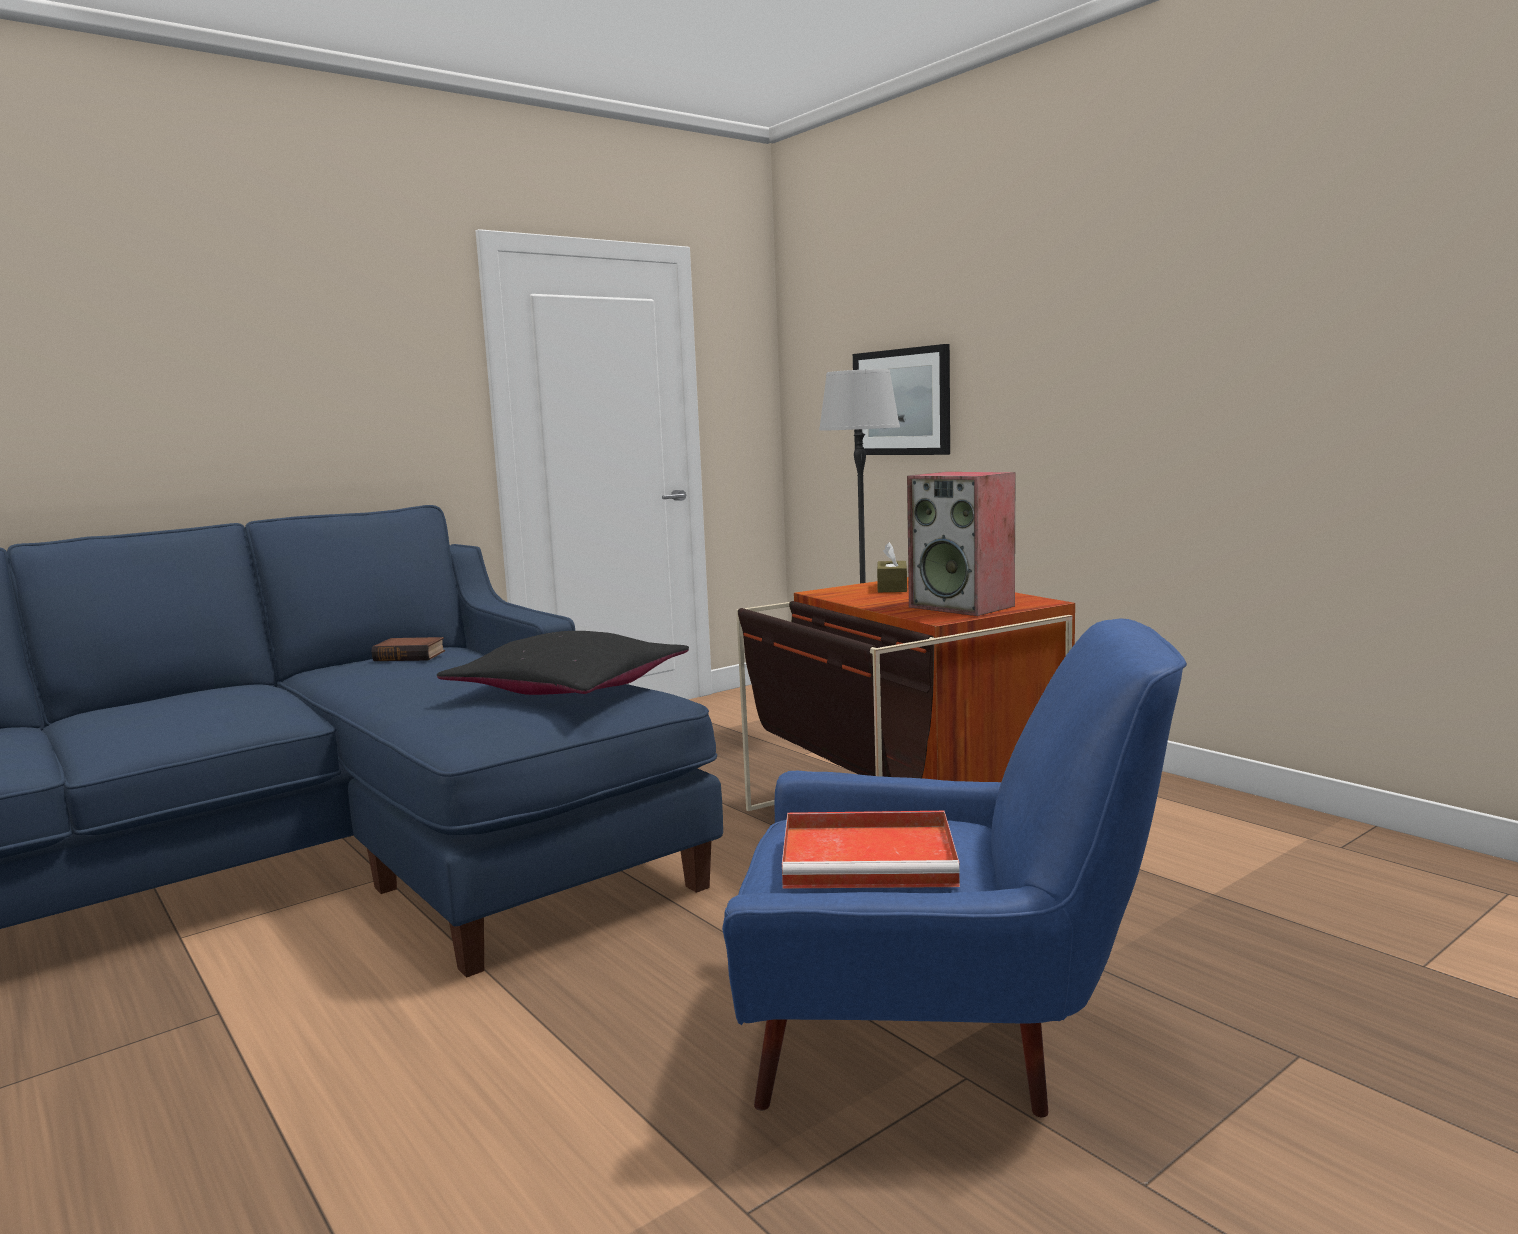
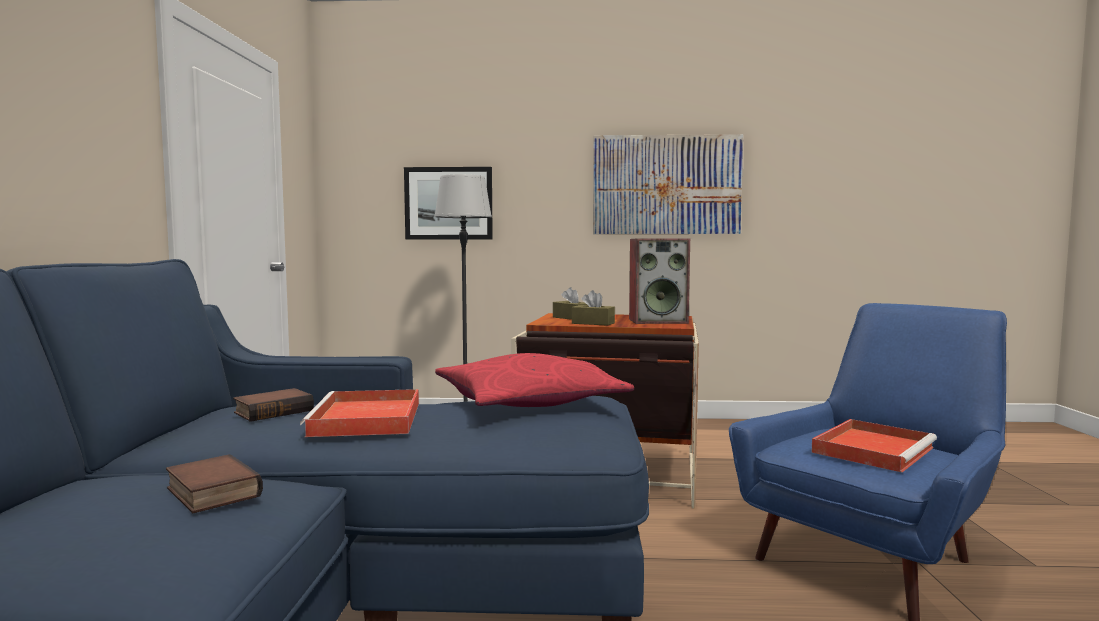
camera: 50 degrees left, 5 degrees down
(231, 706) = (210, 492): none -> book
(422, 676) = (367, 419): none -> red tray
(569, 689) = (528, 403): black pillow -> red pillow
(866, 600) = (593, 323): none -> brown tissue box
(1198, 352) = (666, 185): none -> picture

